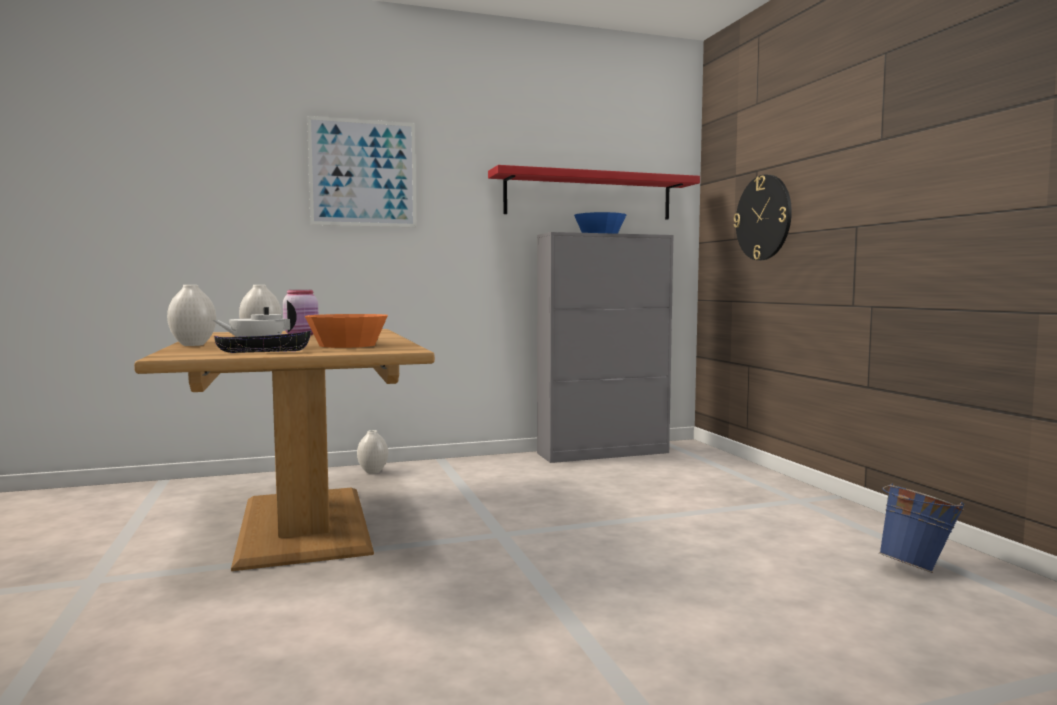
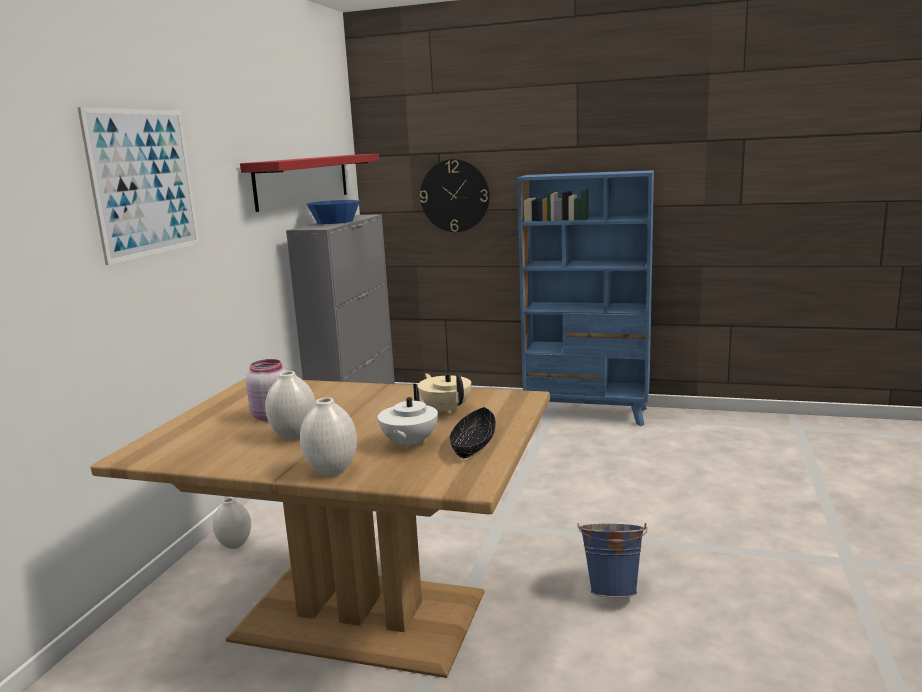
camera: 55 degrees left, 10 degrees up
(348, 345) = (446, 410): orange bowl -> beige teapot
(839, 514) = (587, 414): none -> blue bookcase
(917, 568) = (680, 429): blue bucket -> blue bucket (612, 589)

